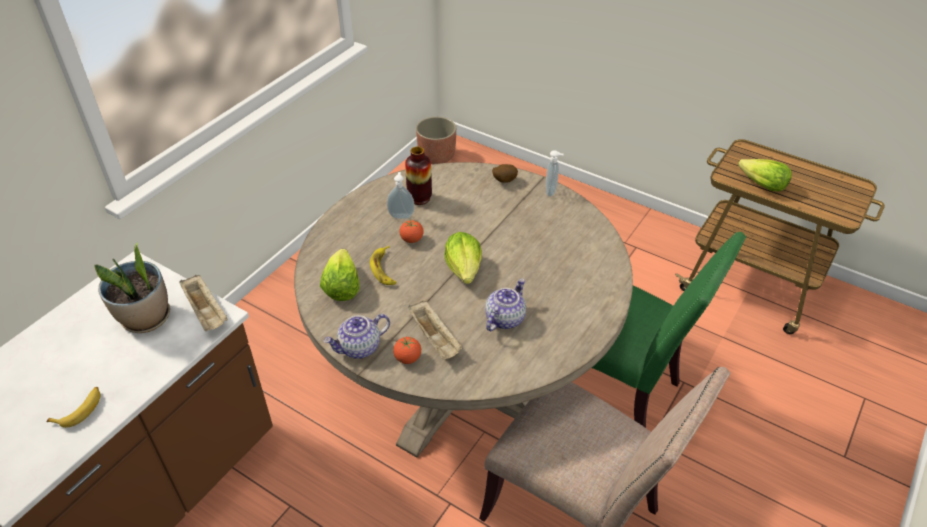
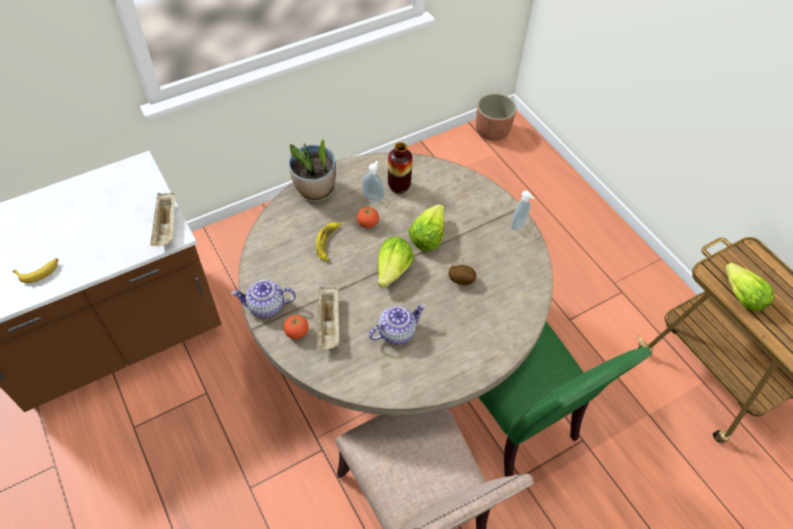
camera: 25 degrees right, 10 degrees up
(146, 318) = (123, 214): potted plant -> potted plant (315, 190)
(341, 286) = (285, 244): lettuce -> lettuce (427, 236)
(503, 180) = (483, 197): potato -> potato (461, 280)

